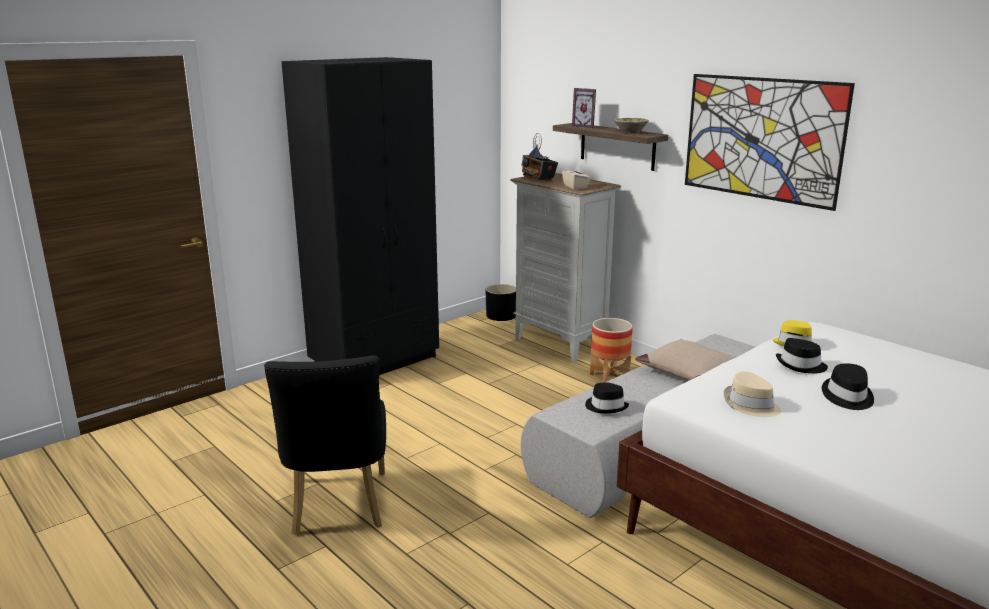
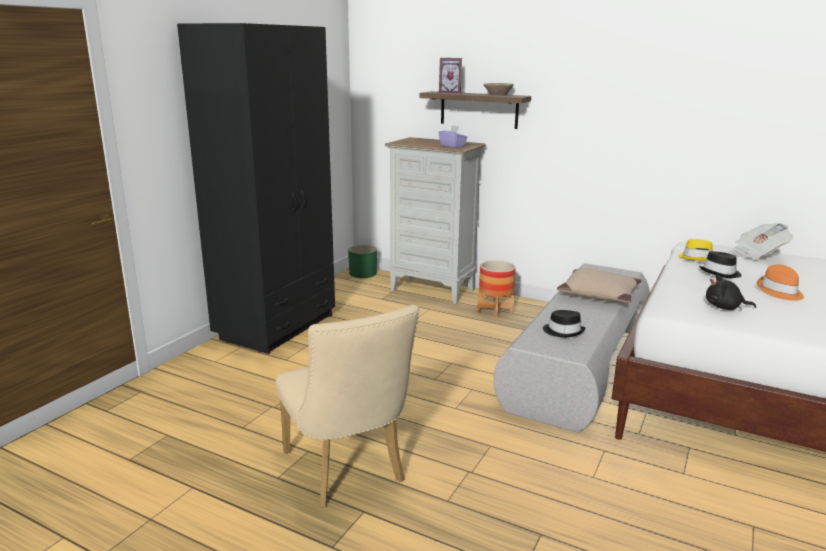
camera: 20 degrees left, 0 degrees up
(338, 508) = (347, 471): black chair -> beige chair
(501, 315) = (363, 273): black planter -> green planter
(538, 178) = (409, 142): radio -> none
(575, 187) = (452, 146): beige tissue box -> purple tissue box
(750, 405) = (725, 307): beige hat -> black plush toy
(761, 138) = (622, 93): picture -> none
(847, 396) = (779, 291): black hat -> orange hat
(877, 349) = (756, 255): none -> newspaper

